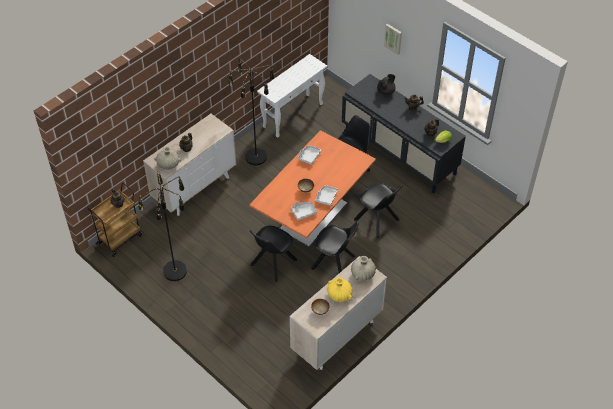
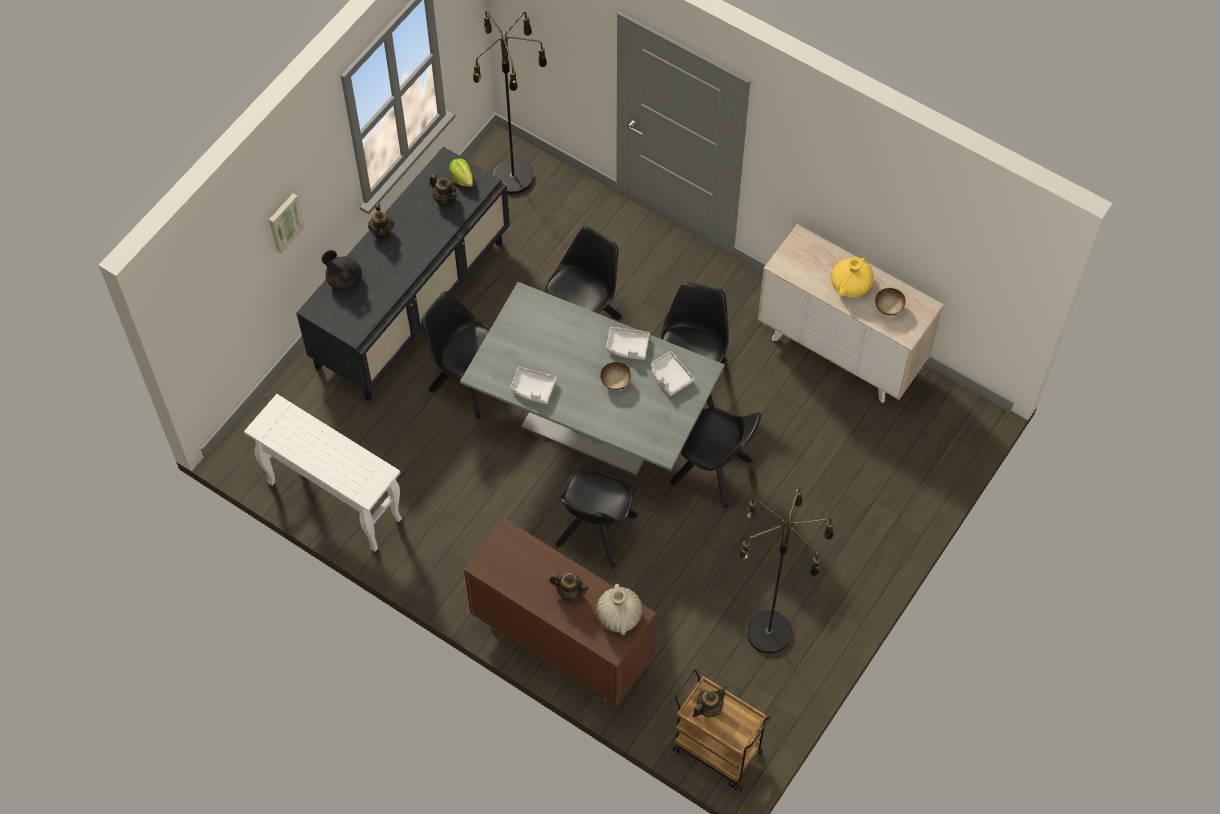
camera: 100 degrees left, 10 degrees up
(194, 188) = (562, 644): white dresser -> brown dresser
(251, 209) = (595, 532): none -> black chair
(255, 157) = (461, 549): floor lamp -> floor lamp (514, 178)
(313, 216) = (593, 424): orange dining table -> grey dining table
(362, 274) = (800, 258): beige vase -> none

